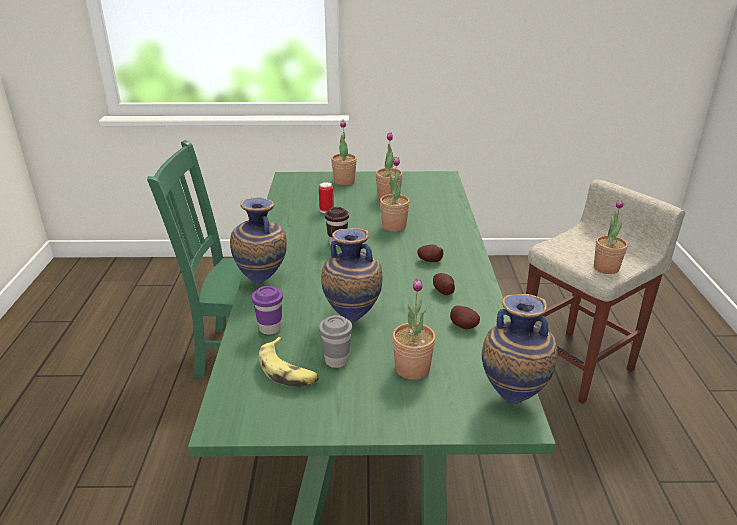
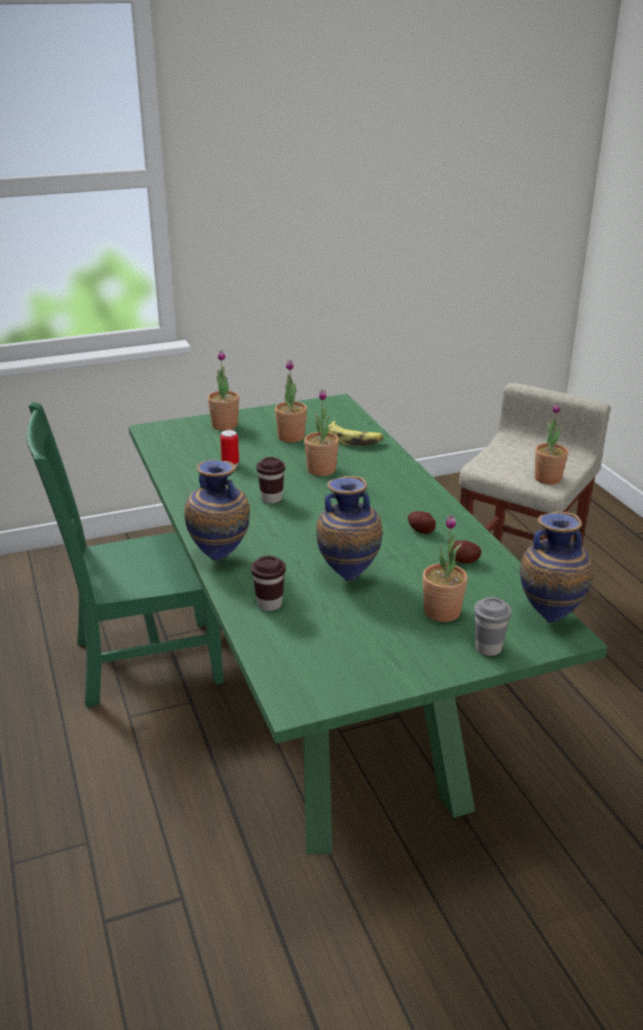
camera: 20 degrees left, 0 degrees up
(270, 328) = (269, 604): purple cup -> brown cup
(288, 370) = (321, 640): banana -> banana (354, 439)
(336, 361) = (363, 620): grey cup -> grey cup (488, 648)
(429, 260) = (385, 501): potato -> none

